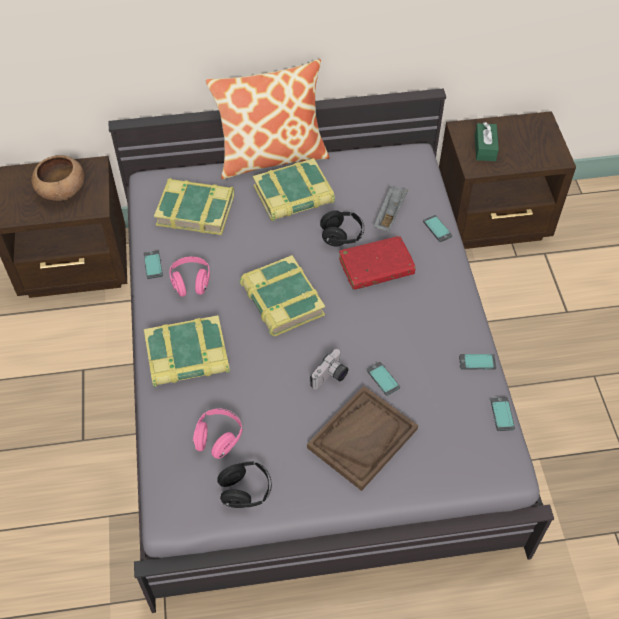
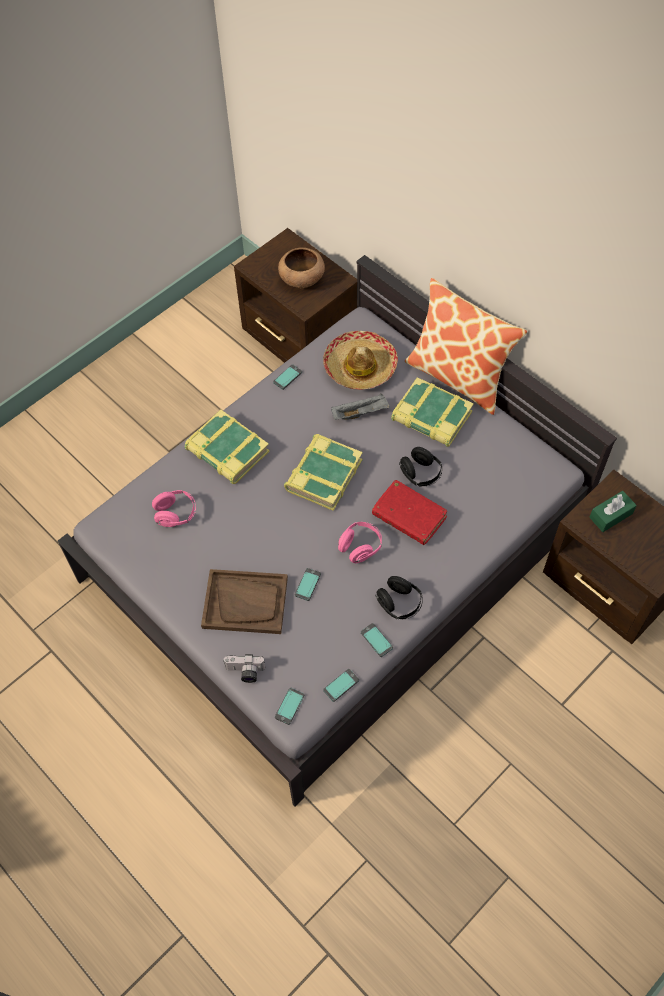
camera: 55 degrees right, 5 degrees up
(191, 283) = (291, 410): pink headphones -> pink headphones (360, 547)
(196, 210) = (359, 367): book -> hat
(245, 491) = (149, 557): black headphones -> black headphones (399, 604)
(330, 377) = (281, 550): camera -> camera (245, 672)
(389, 214) = (472, 492): grey tray -> grey tray (360, 413)
(437, 229) = (488, 534): phone -> phone (289, 706)

